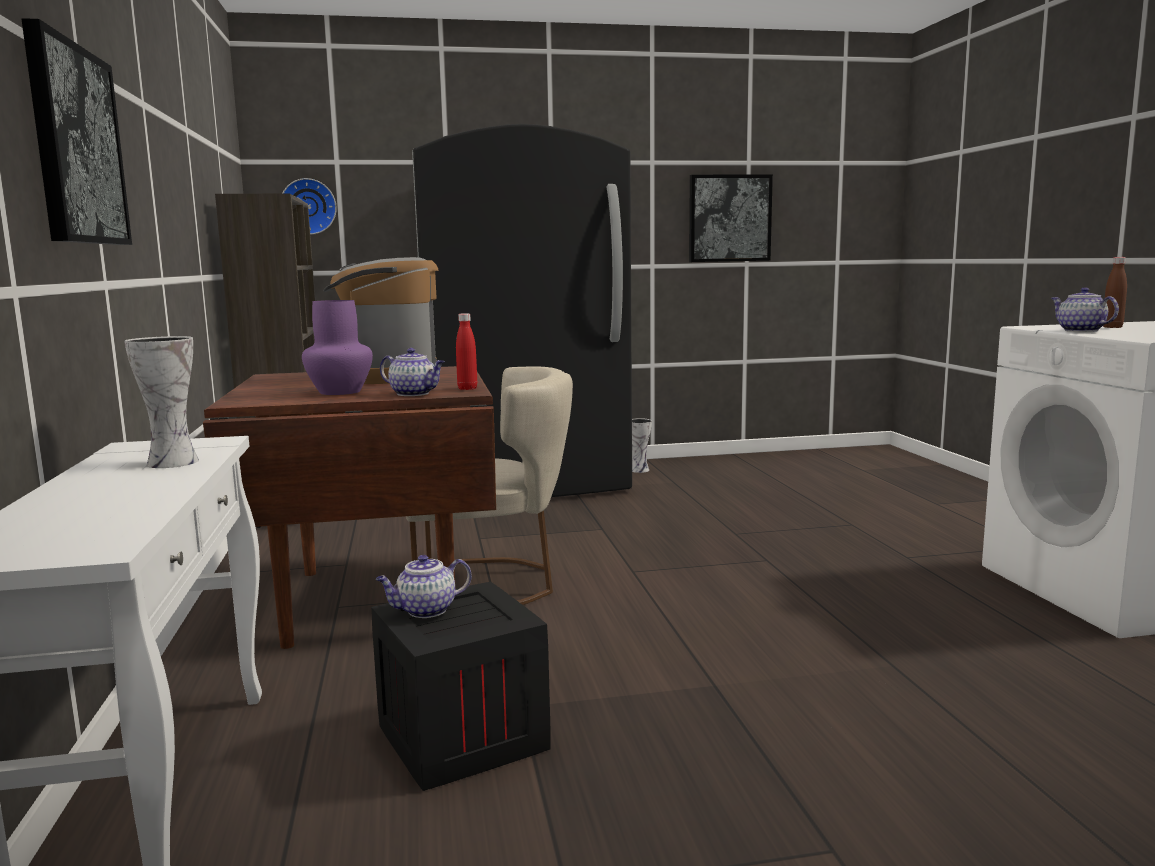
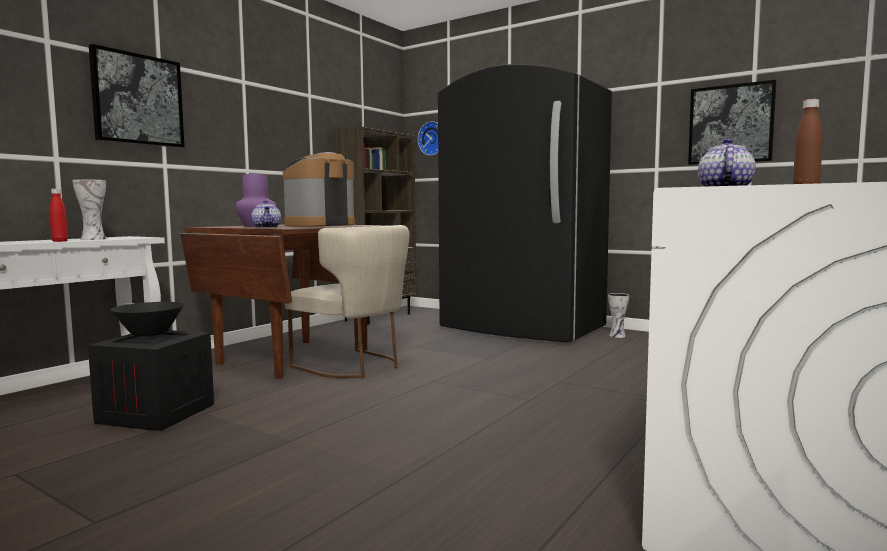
camera: 45 degrees right, 5 degrees down
(425, 611) = (149, 334): teapot -> black bowl
(467, 388) = (298, 227): red bottle -> red bottle (60, 241)

